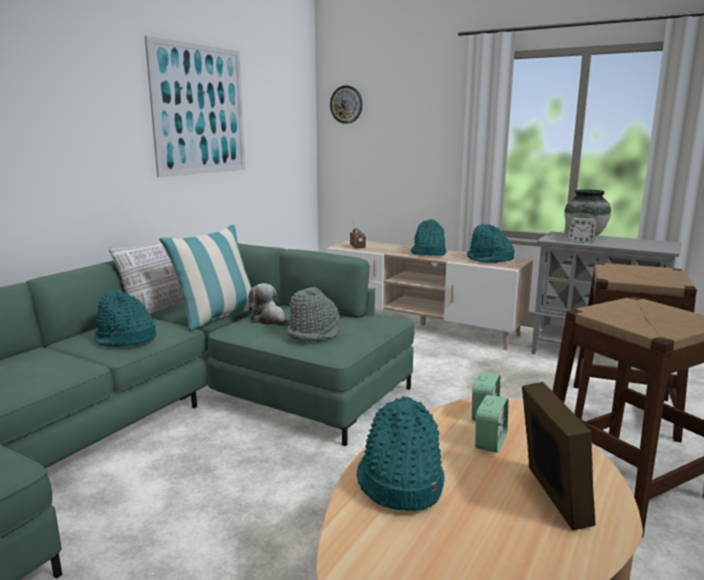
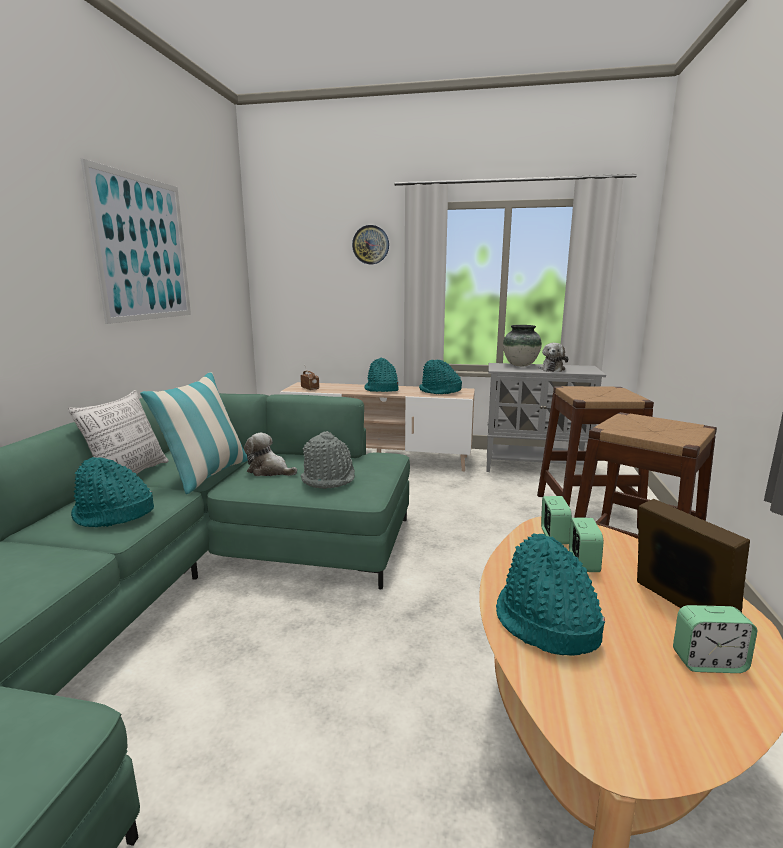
camera: 20 degrees left, 0 degrees up
(346, 104) = (280, 249): wall clock -> wall clock (370, 245)
(580, 241) = (523, 370): alarm clock -> alarm clock (708, 662)
(617, 243) = (552, 369): none -> plush toy

